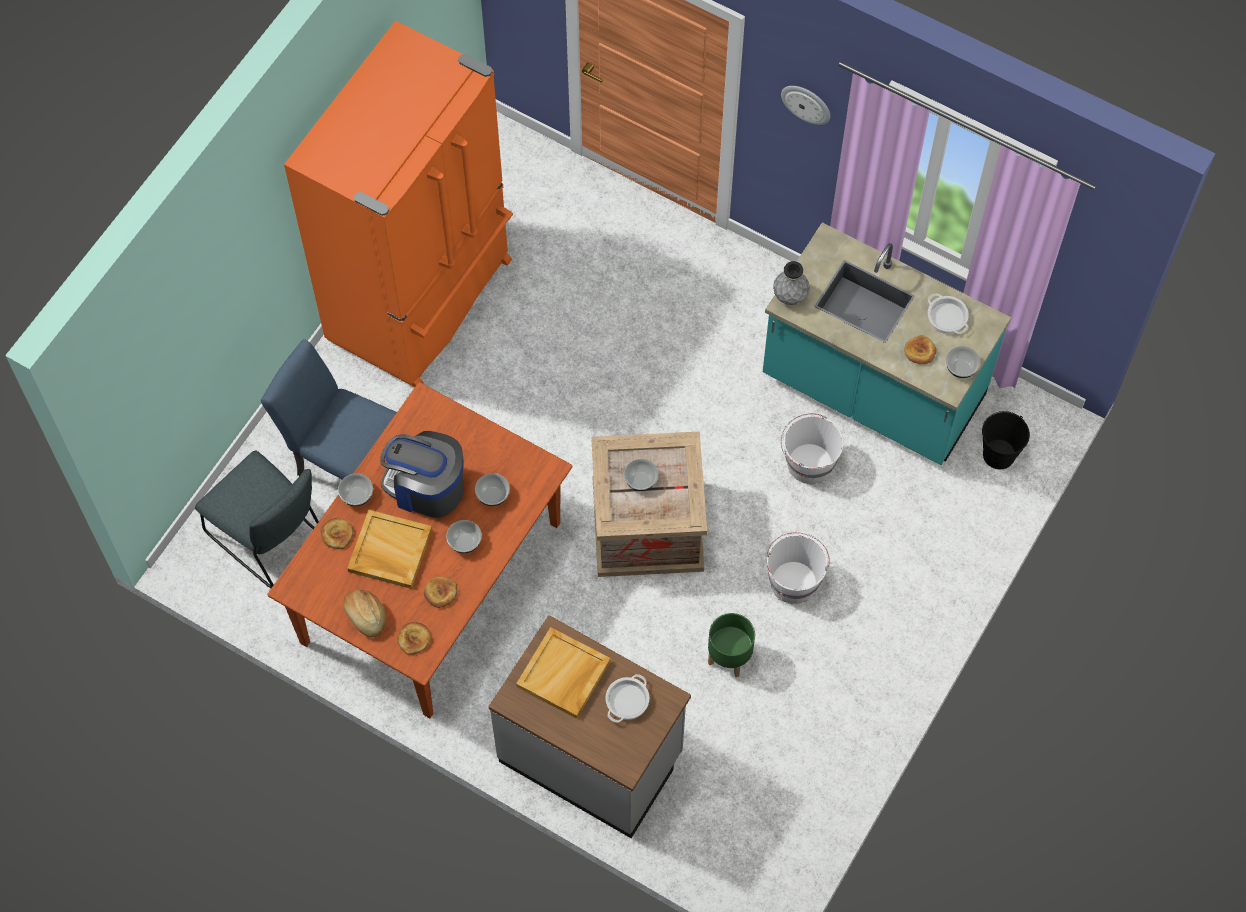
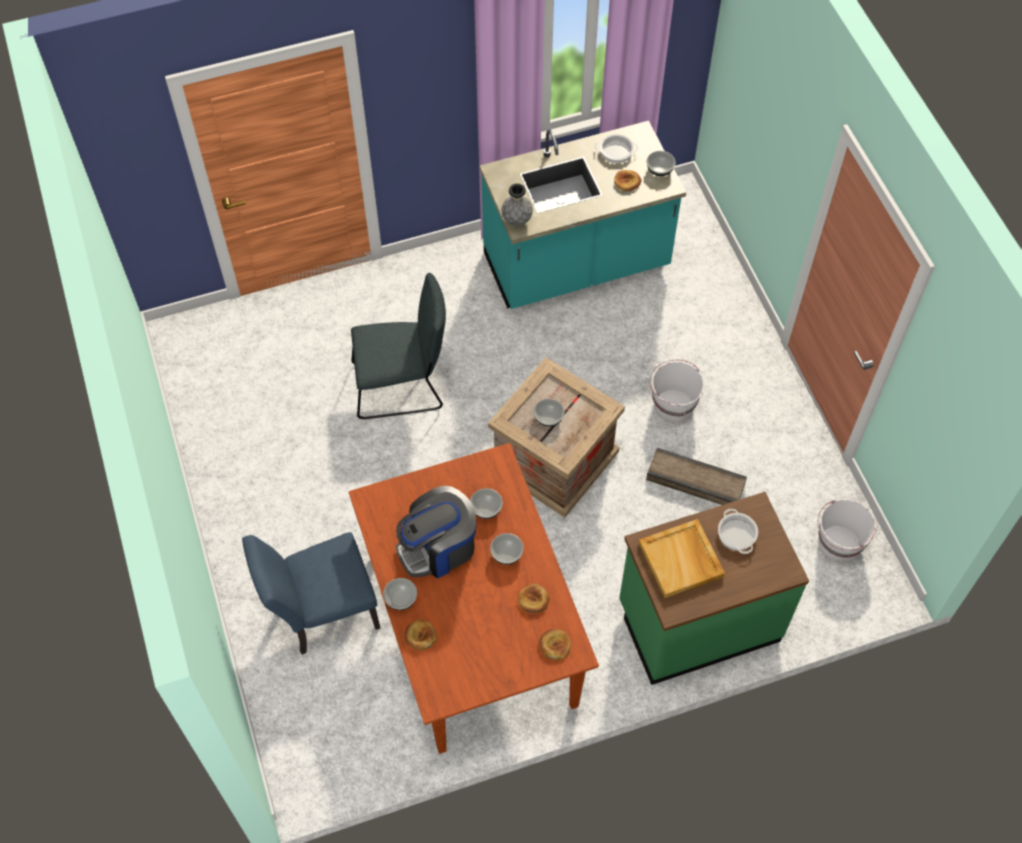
camera: 50 degrees left, 5 degrees down
(270, 539) = (335, 712): grey chair -> grey chair (402, 386)
(365, 616) = (506, 666): bread -> none
(389, 551) = (467, 610): beige tray -> none
(424, 301) = (248, 470): orange fridge -> none
(591, 756) = (697, 621): grey counter -> green counter
(729, 657) = (695, 482): green planter -> crate
(806, 103) = (427, 73): wall clock -> none
(808, 463) = (595, 336): white bucket -> white bucket (838, 544)
(999, 455) = (685, 233): black bucket -> none

